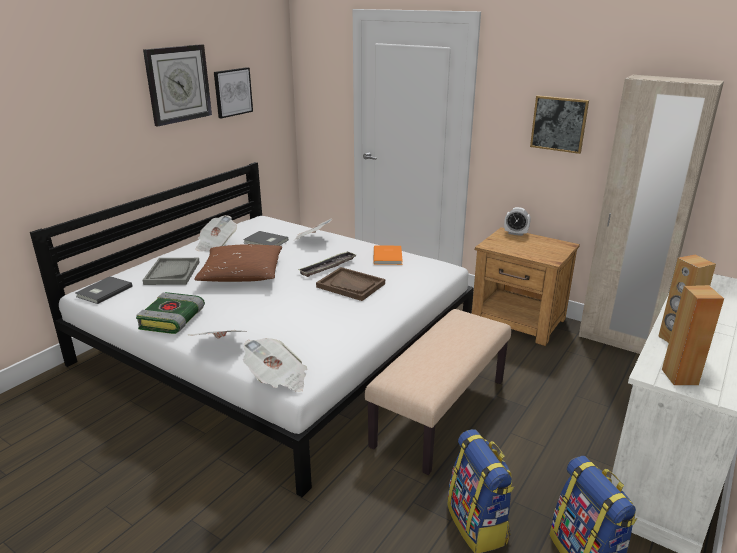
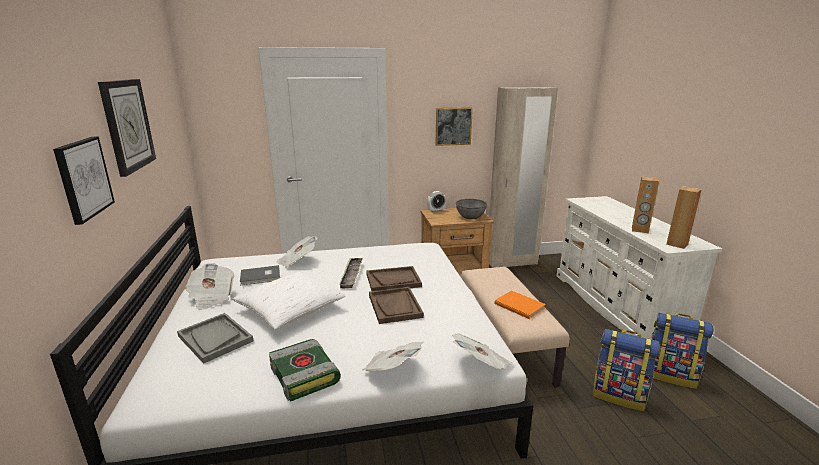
camera: 45 degrees left, 5 degrees down
(103, 291) = (163, 394): grey book -> none
(232, 92) = (160, 133): picture -> picture (83, 178)
(242, 274) = (290, 309): brown pillow -> white pillow
(309, 306) = (395, 306): none -> brown tray
(388, 256) = (378, 252): orange book -> orange book (519, 305)
(541, 252) = (470, 216): none -> grey bowl

